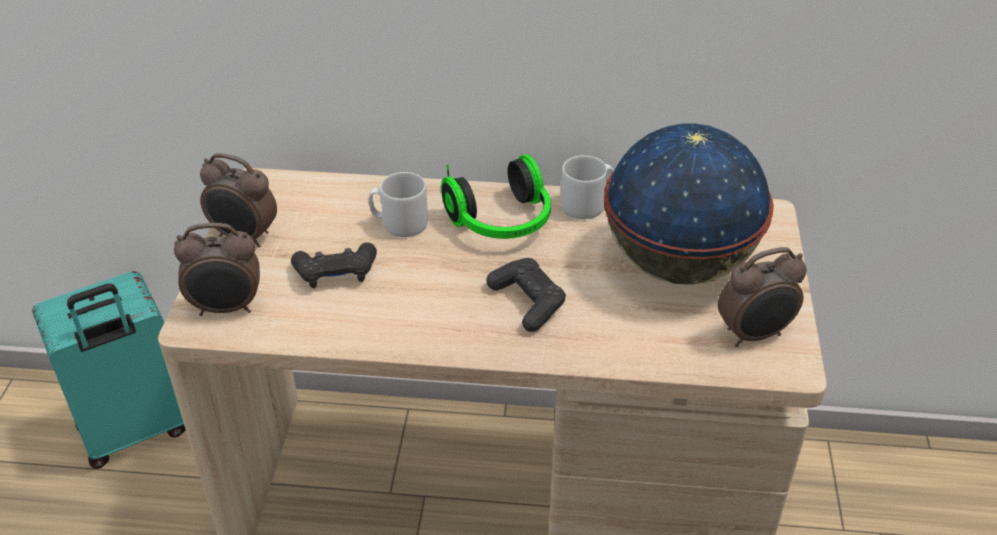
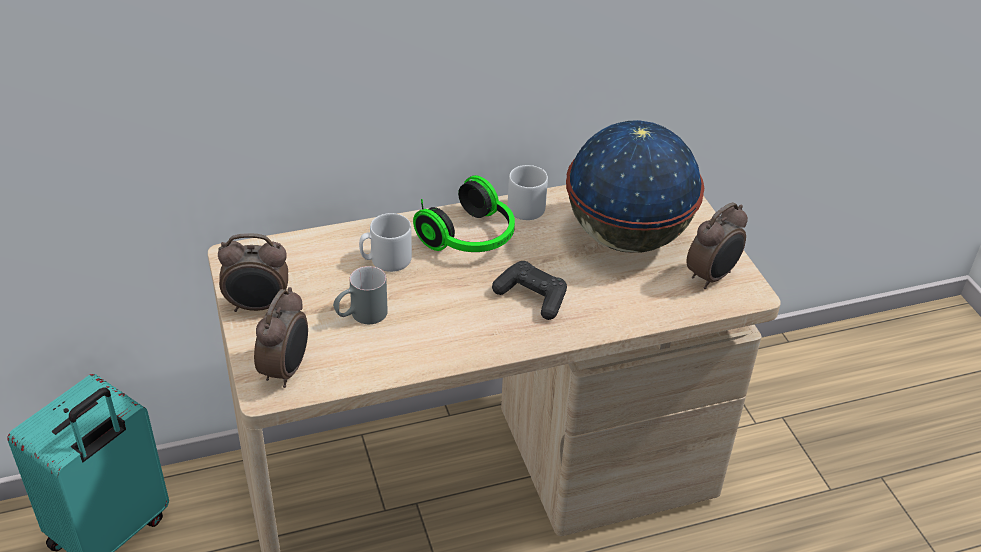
camera: 25 degrees left, 0 degrees up
(227, 308) = (286, 370): alarm clock -> alarm clock turned 45 degrees counterclockwise
(336, 273) = (361, 316): black game controller -> grey mug

